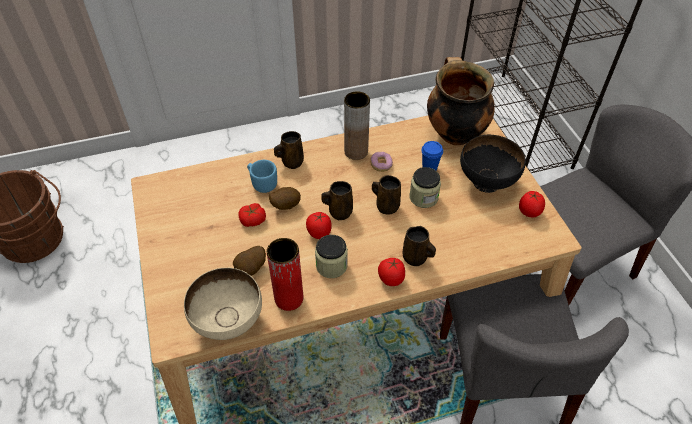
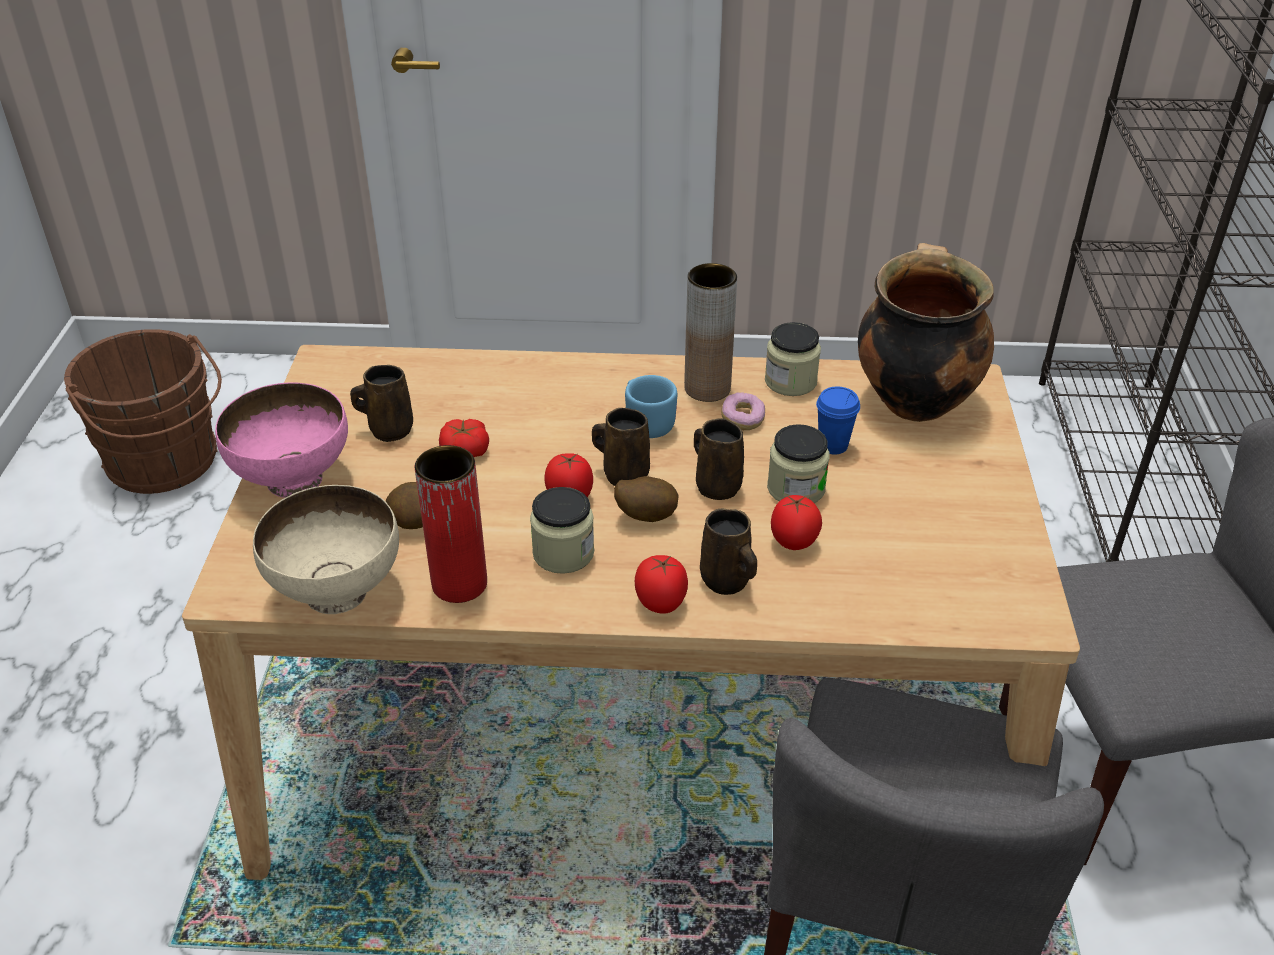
camera: 20 degrees right, 10 degrees down
(170, 262) = (293, 479): none -> pink bowl
(262, 183) = (512, 399): blue mug -> blue mug (647, 422)
(285, 205) = (533, 442): potato -> potato (646, 515)
(291, 162) = (580, 379): brown mug -> brown mug (388, 430)
(393, 137) = (790, 381): none -> jar
(487, 182) = (937, 493): black bowl -> none
(529, 213) = (997, 563): tomato -> tomato (793, 543)

